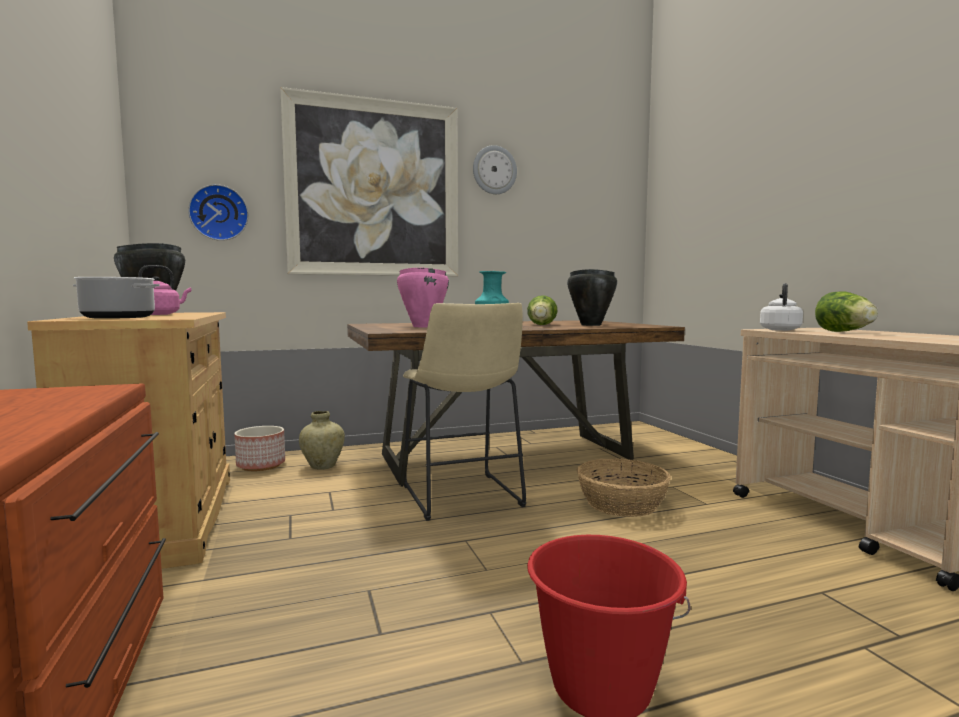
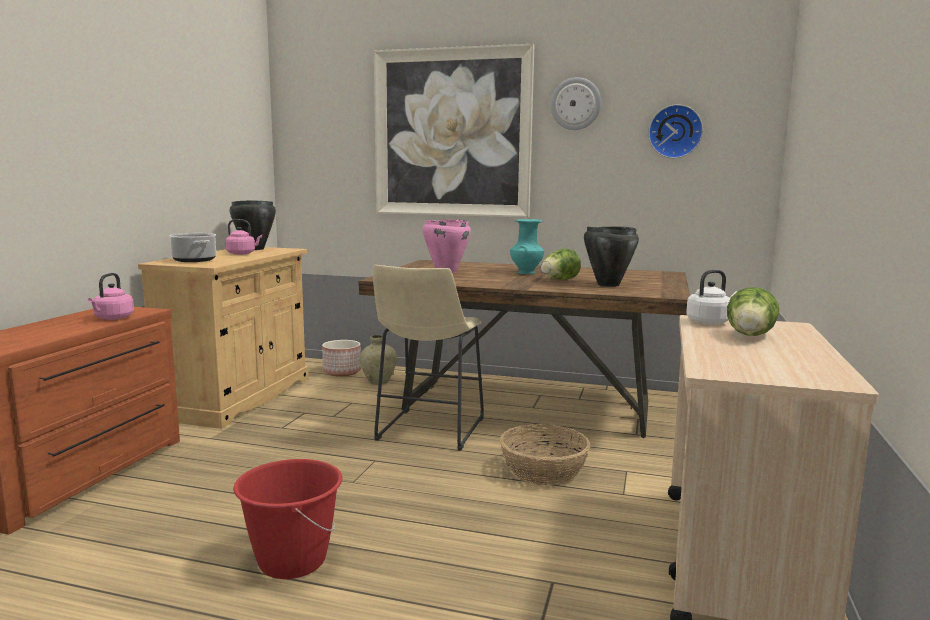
camera: 35 degrees right, 5 degrees up
(73, 400) = (112, 318): none -> pink kettle
(219, 213) = (330, 162): wall clock -> wall clock (675, 131)

